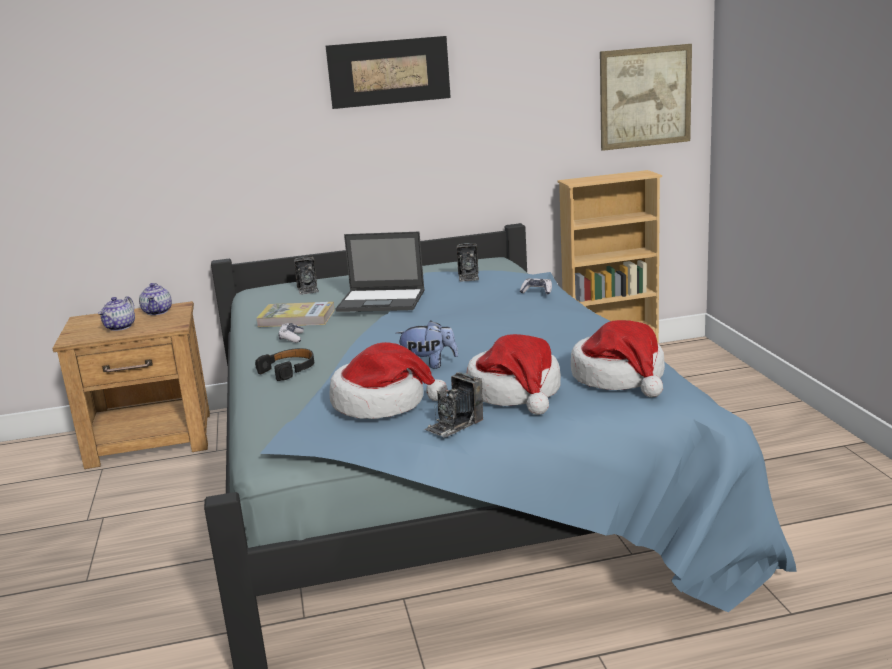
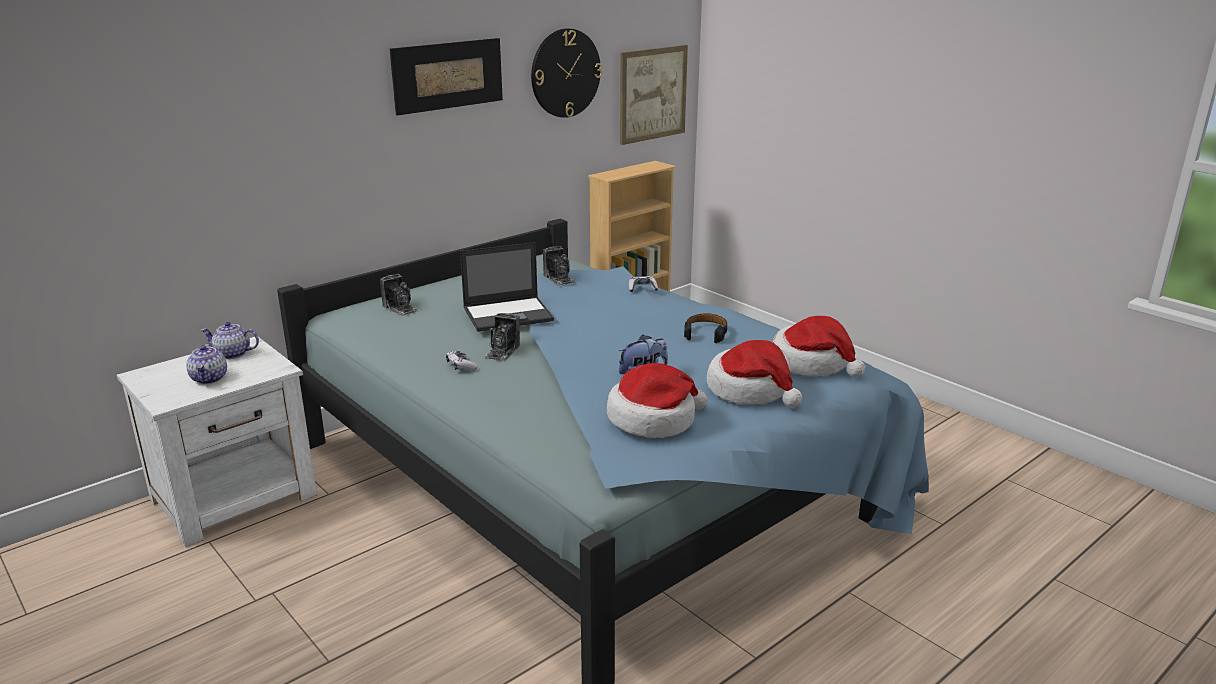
camera: 30 degrees left, 5 degrees up
(152, 440) = (236, 497): brown nightstand -> white nightstand
(158, 312) = (232, 354): teapot -> teapot turned 135 degrees clockwise
(289, 370) = (506, 400): black headphones -> black headphones (705, 333)
(296, 318) = (435, 343): book -> none
(454, 424) = (739, 428): camera -> camera (502, 352)
(528, 72) = (565, 73): none -> wall clock

